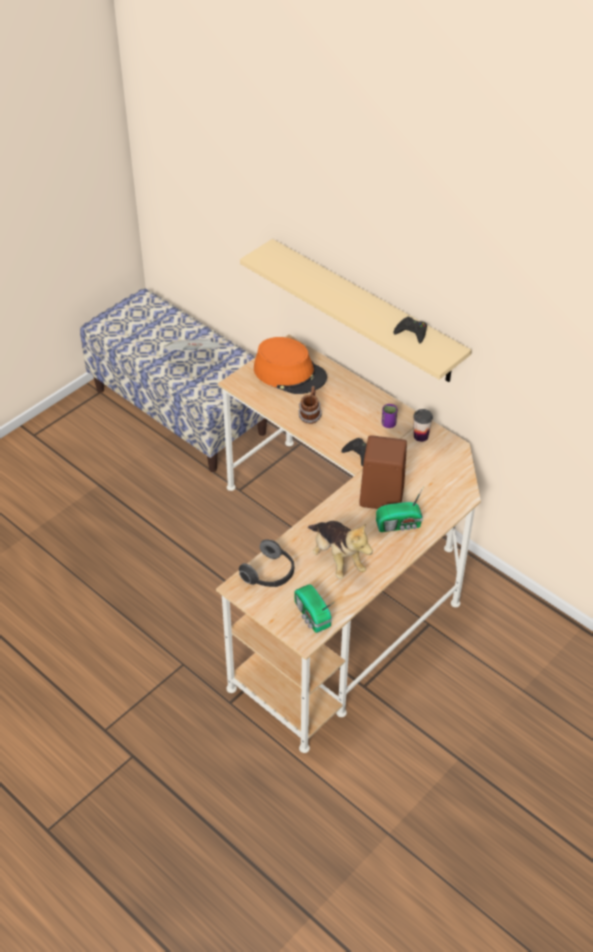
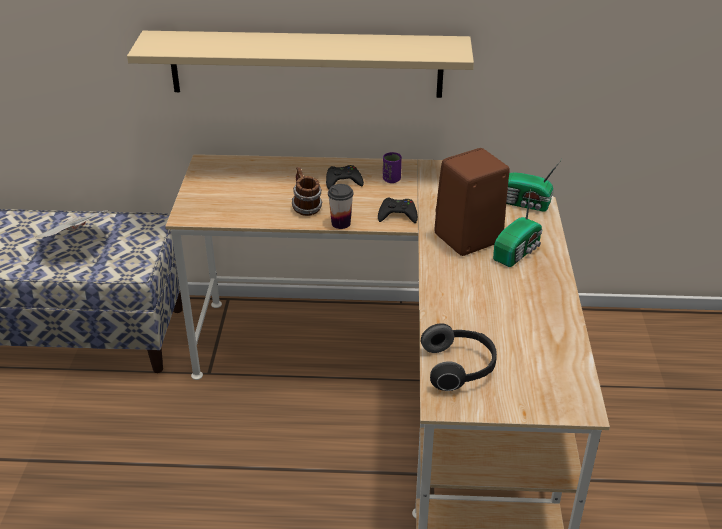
camera: 40 degrees left, 10 degrees down
(290, 373) = (237, 183): orange hat -> none
(312, 616) = (557, 381): radio -> radio (525, 204)
(337, 558) = (504, 313): plush toy -> none
(411, 332) = (397, 44): black game controller -> black game controller (343, 181)
(421, 436) = (434, 175): cup -> cup (341, 223)

